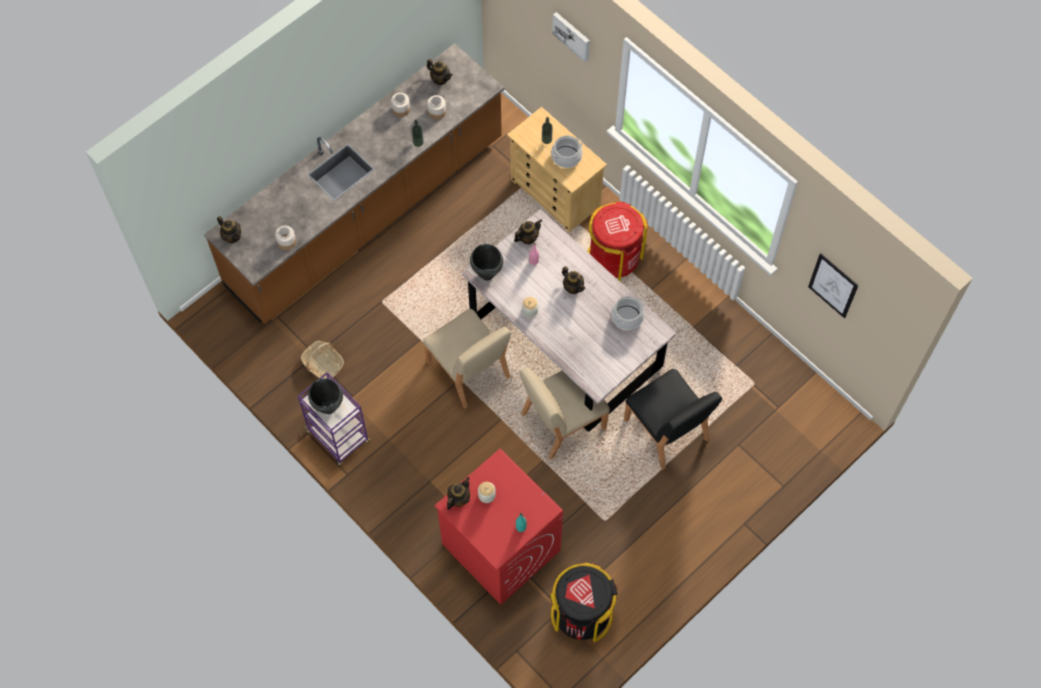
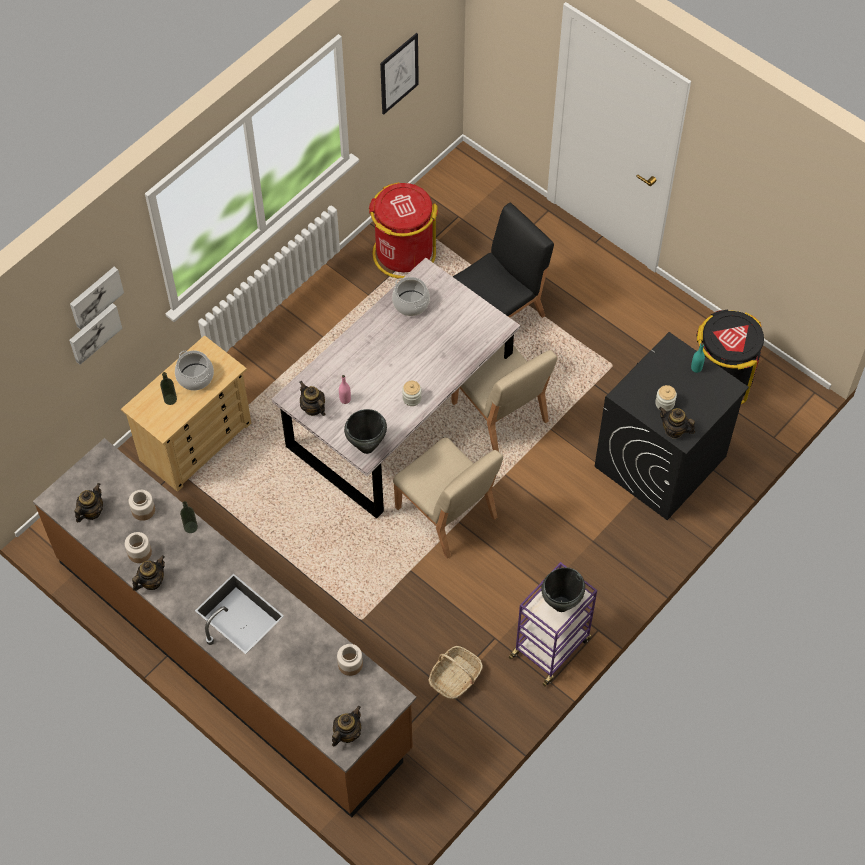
camera: 95 degrees left, 5 degrees down
(468, 370) = (446, 514): beige chair -> beige chair turned 90 degrees clockwise
(500, 547) = (660, 462): red washing machine -> black washing machine
(564, 53) = (94, 332): none -> picture
(573, 287) = (376, 357): teapot -> teapot (151, 581)
(613, 258) = (284, 376): red trash can -> red trash can (403, 254)

